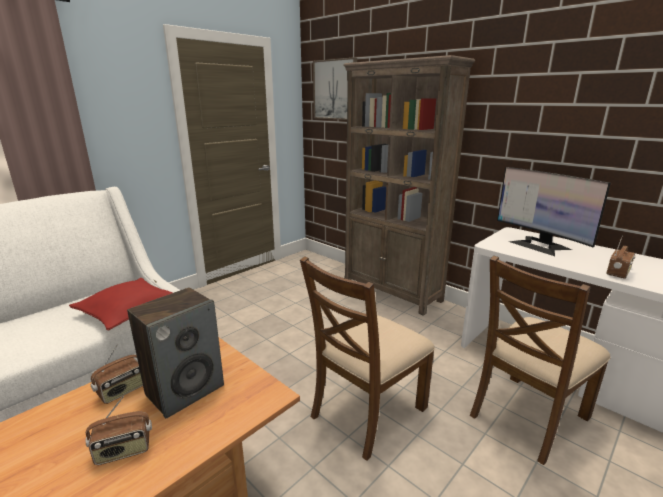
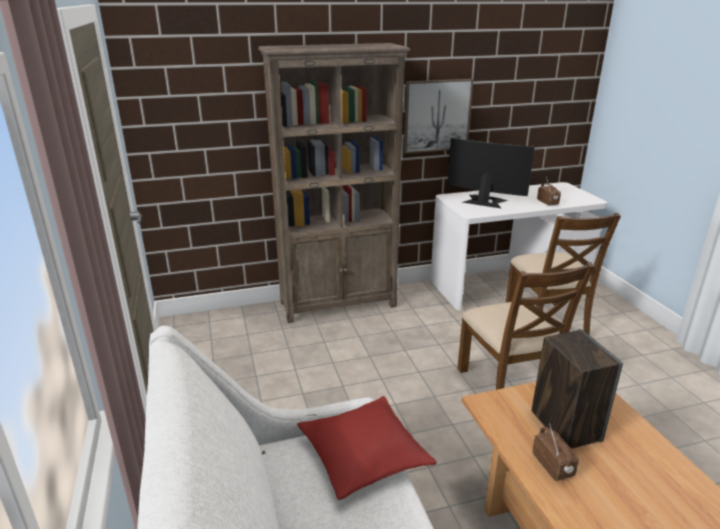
camera: 60 degrees left, 5 degrees up
(123, 451) = (638, 469): radio -> none
(335, 90) = (193, 78): picture -> picture (436, 115)
(539, 245) = (484, 201): monitor -> monitor turned 150 degrees counterclockwise

